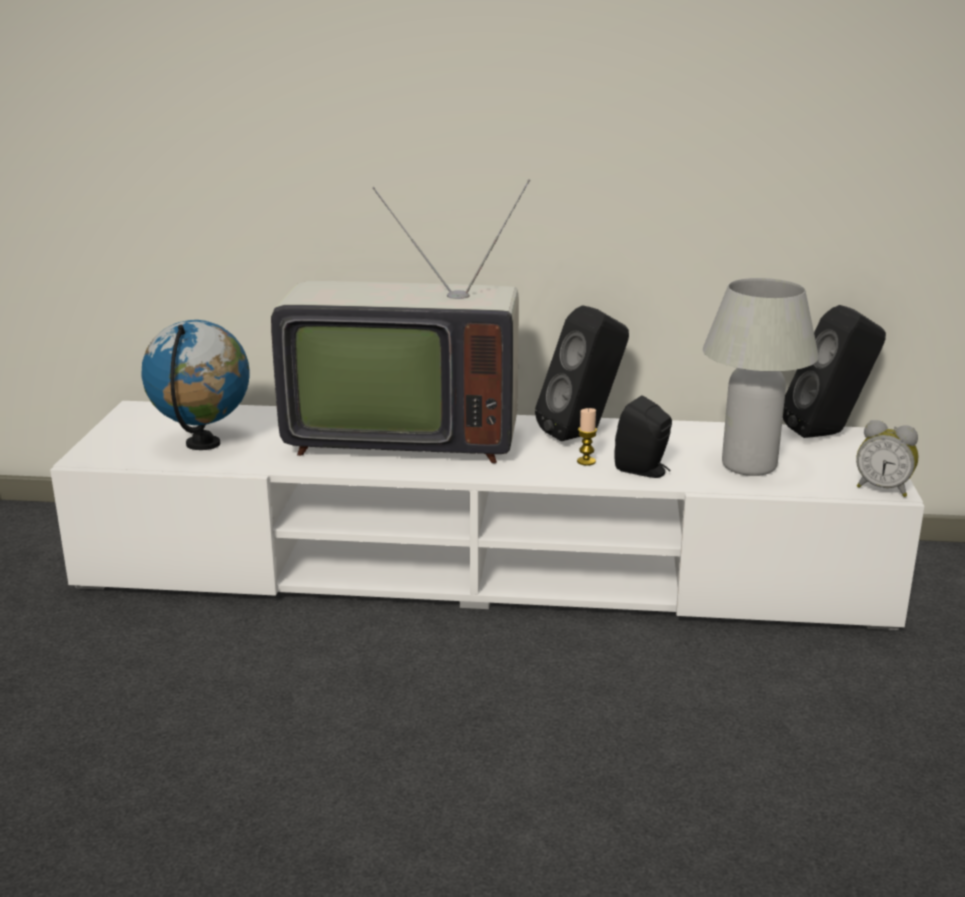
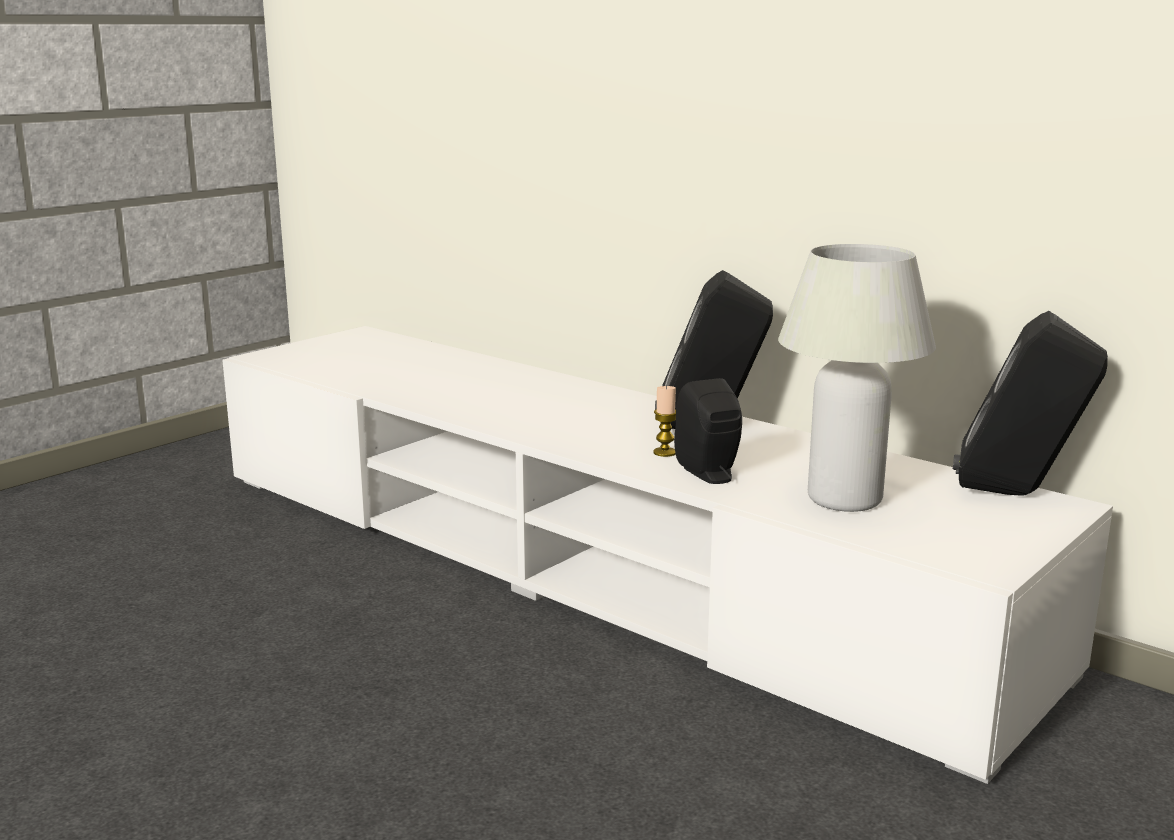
camera: 35 degrees right, 5 degrees down
(203, 444) = (358, 366): globe -> none
(400, 437) = (526, 395): television -> none
(883, 489) = (980, 564): alarm clock -> none

